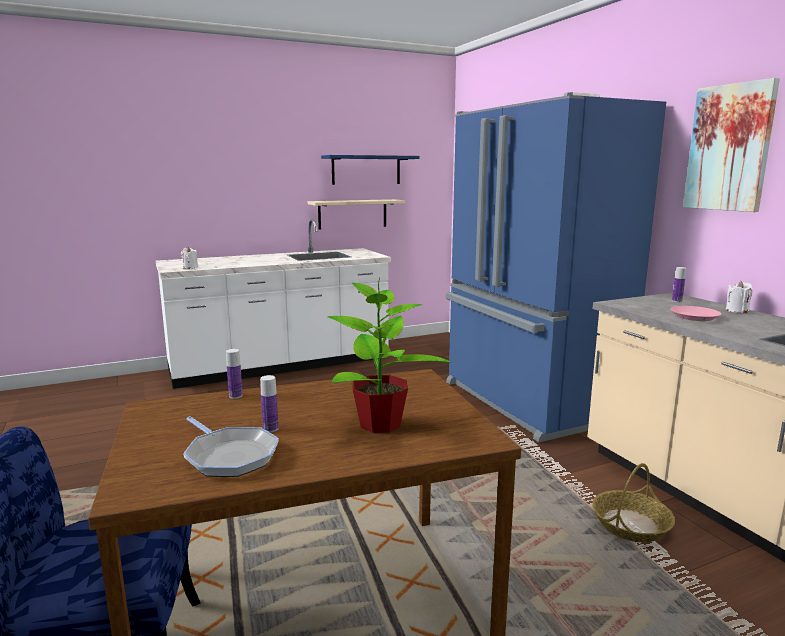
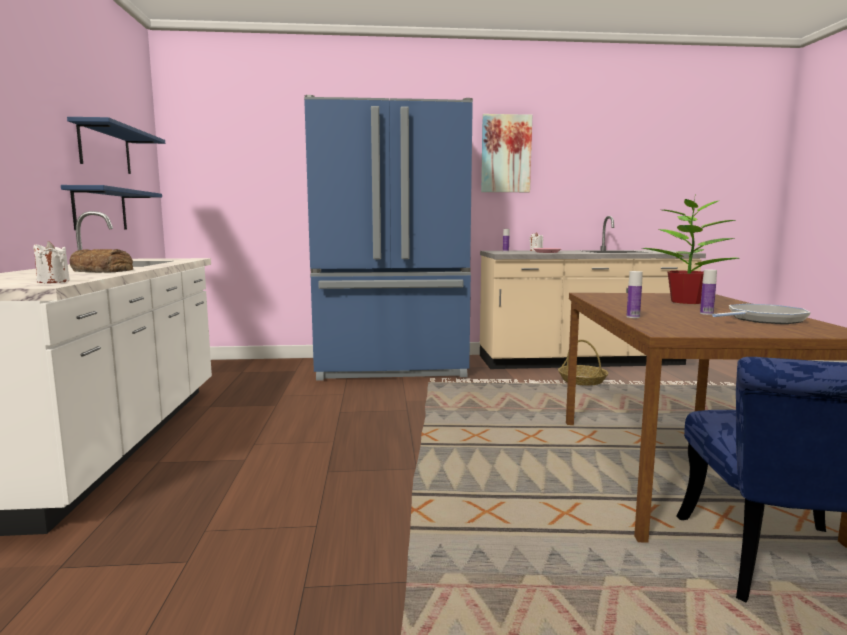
camera: 70 degrees left, 5 degrees down
(261, 261) = (103, 270): none -> bread
(352, 214) = (100, 209): beige shelf -> blue shelf

